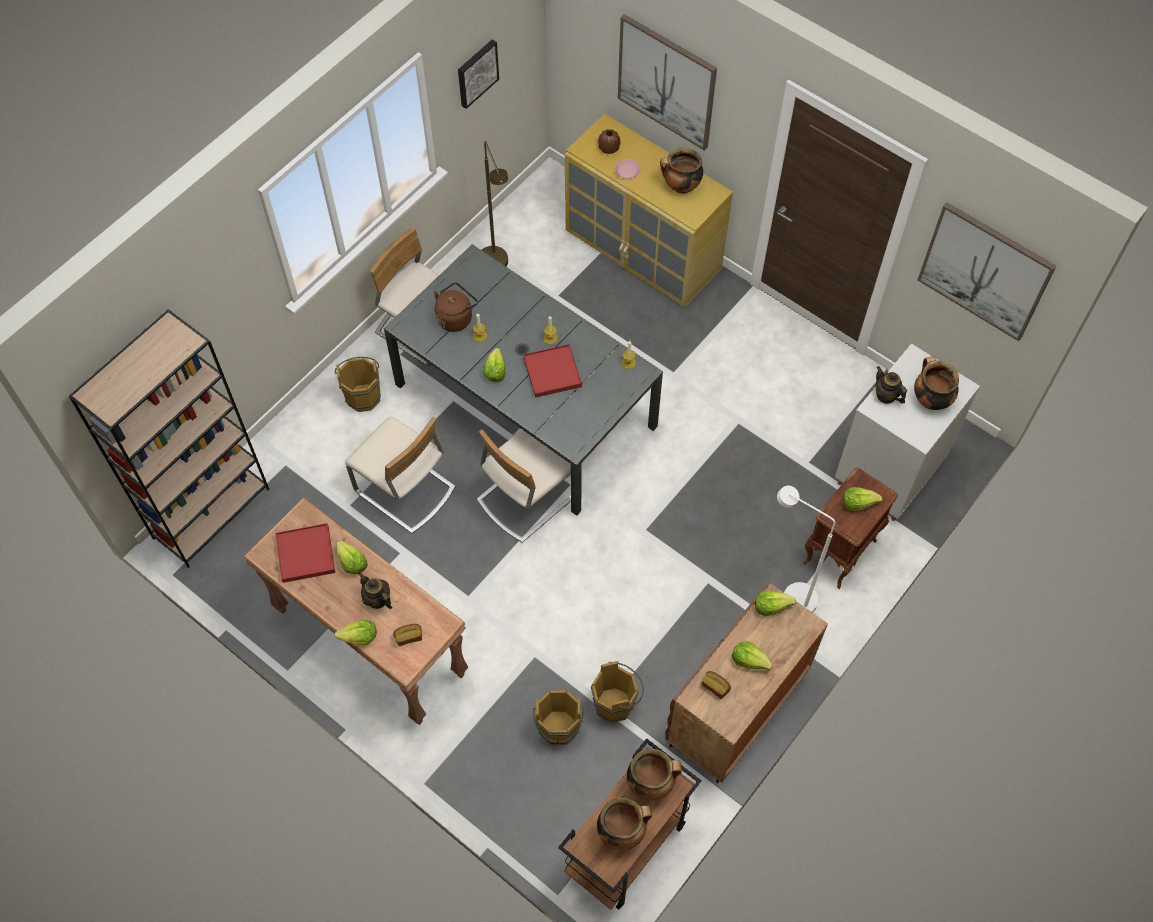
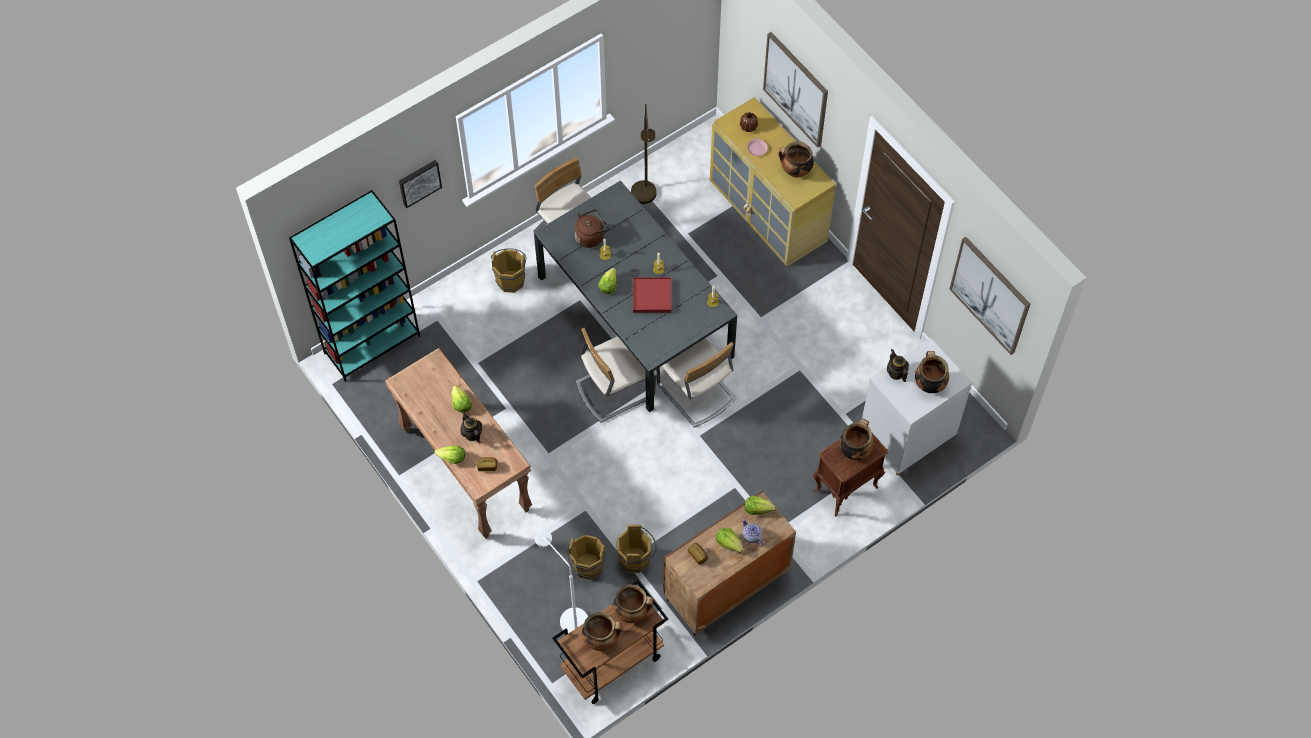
camera: 15 degrees right, 0 degrees up
(211, 512) = (372, 344): beige bookcase -> turquoise bookcase
(306, 554) = (429, 390): red tray -> none
(404, 490) = (522, 361): beige chair -> beige chair (695, 392)
(476, 73) = (651, 50): picture -> picture (419, 182)
(774, 644) = (751, 536): none -> teapot
(790, 596) = (795, 513): white floor lamp -> white floor lamp (568, 617)
(858, 502) = (854, 450): lettuce -> cooking pot

